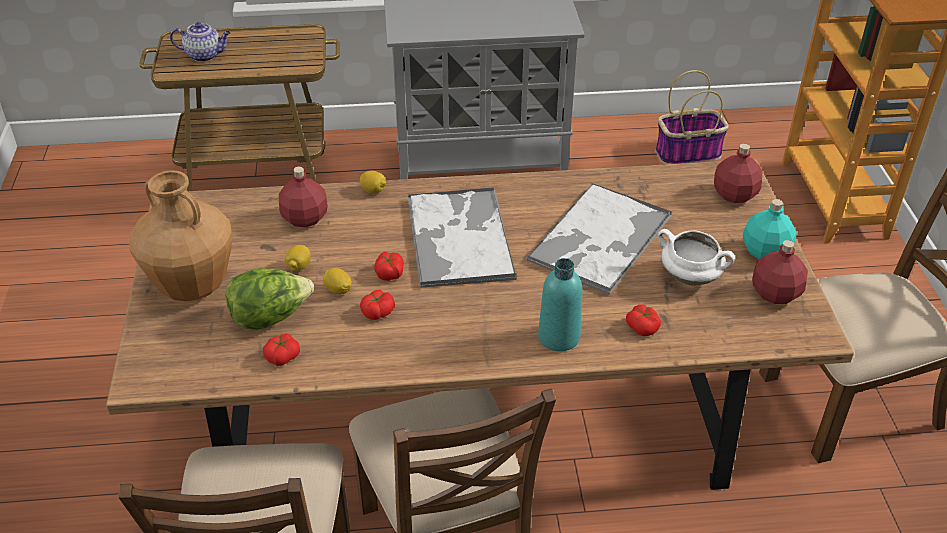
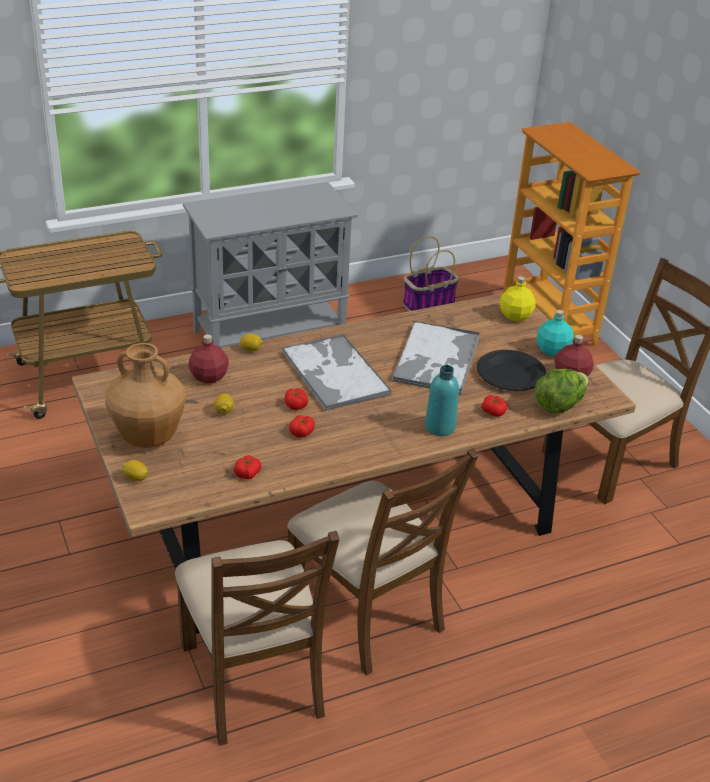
camera: 20 degrees left, 5 degrees down
(205, 55) = (47, 266): teapot -> none
(270, 317) = (222, 449): lettuce -> lettuce (559, 405)
(338, 290) = (263, 422): lemon -> lemon (136, 478)
(691, 277) = (511, 374): white cooking pot -> black plate
(734, 195) = (515, 316): red bottle -> yellow bottle

